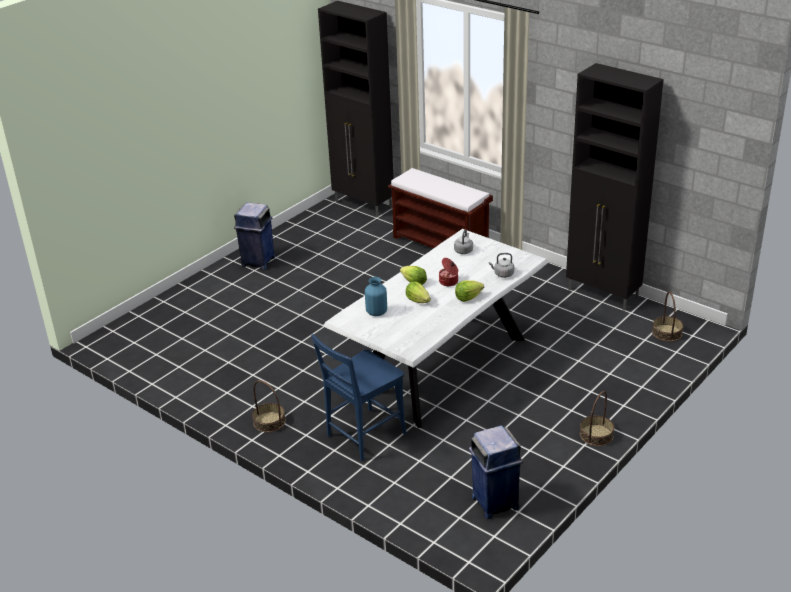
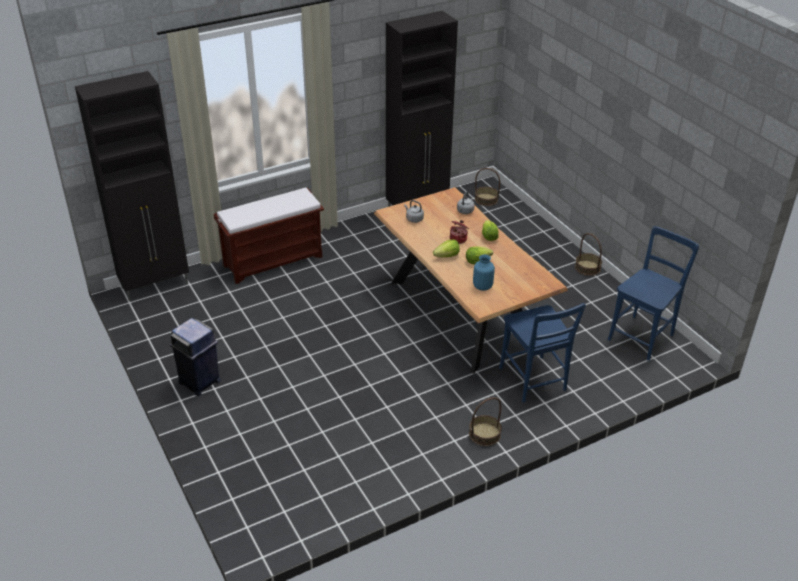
camera: 70 degrees left, 5 degrees up
(440, 366) = (461, 313): white dining table -> brown dining table
(495, 502) = (643, 335): blue trash can -> blue chair

